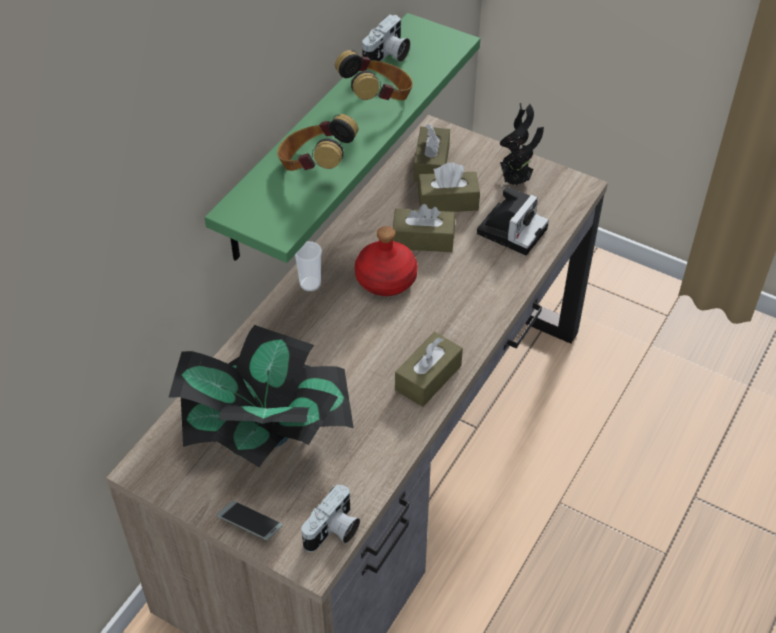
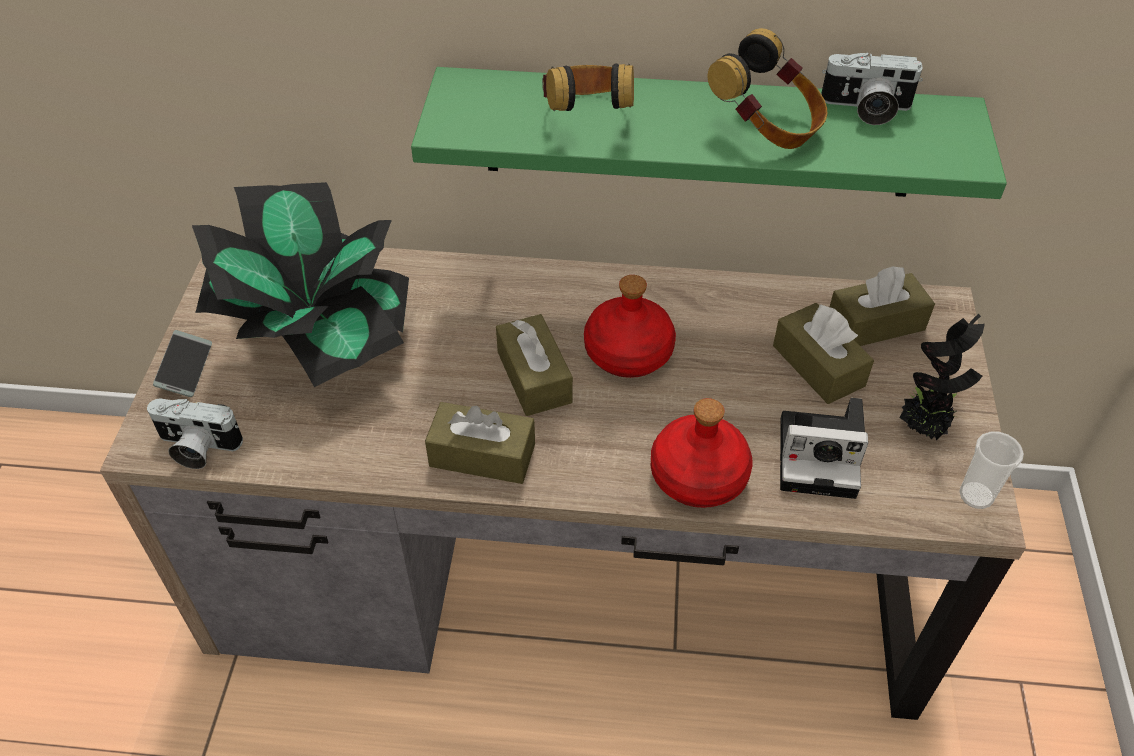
camera: 65 degrees right, 0 degrees up
(310, 284) = (573, 286): cup -> cup (976, 495)
(423, 239) = (726, 364): brown tissue box -> brown tissue box (534, 377)
(497, 285) = (698, 475): none -> red bottle

